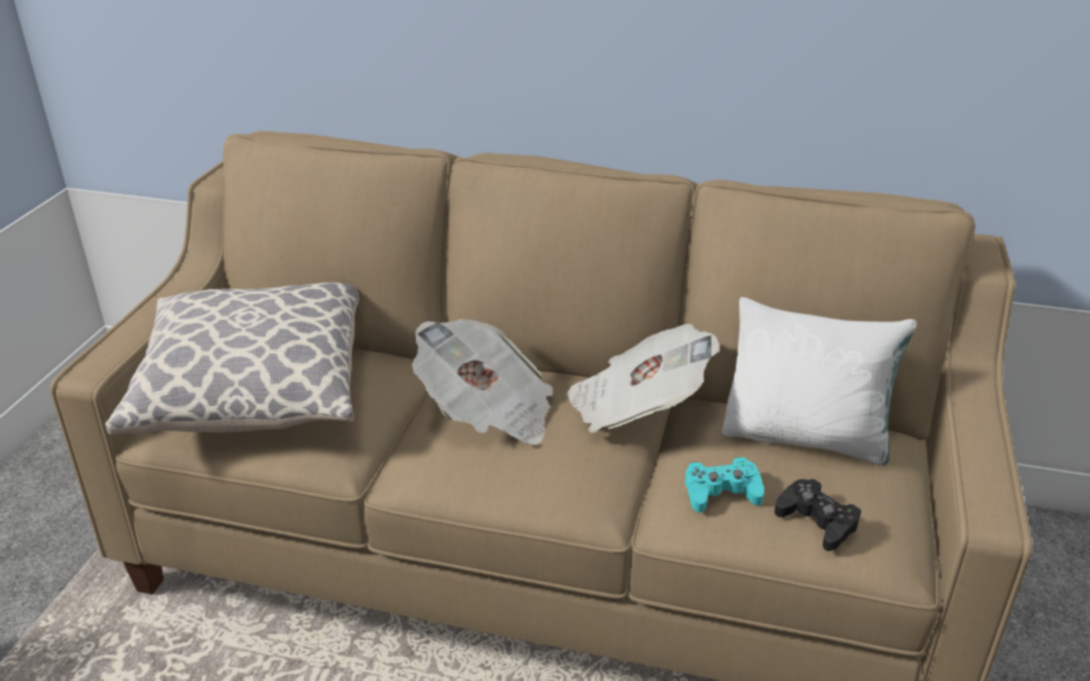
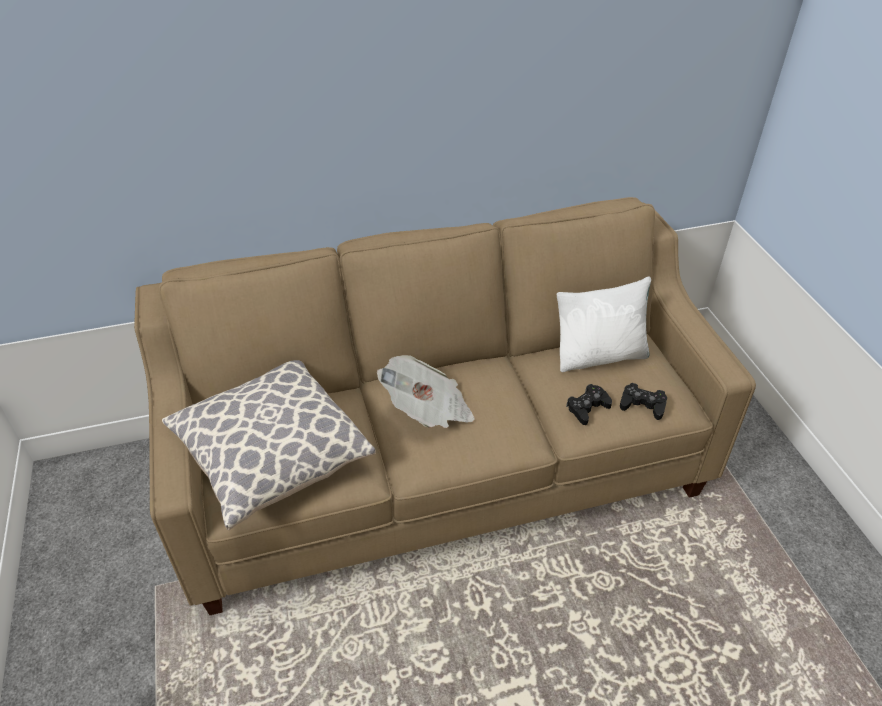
camera: 30 degrees left, 10 degrees up
(636, 408) = (506, 373): newspaper -> none
(721, 492) = (587, 408): turquoise game controller -> black game controller

